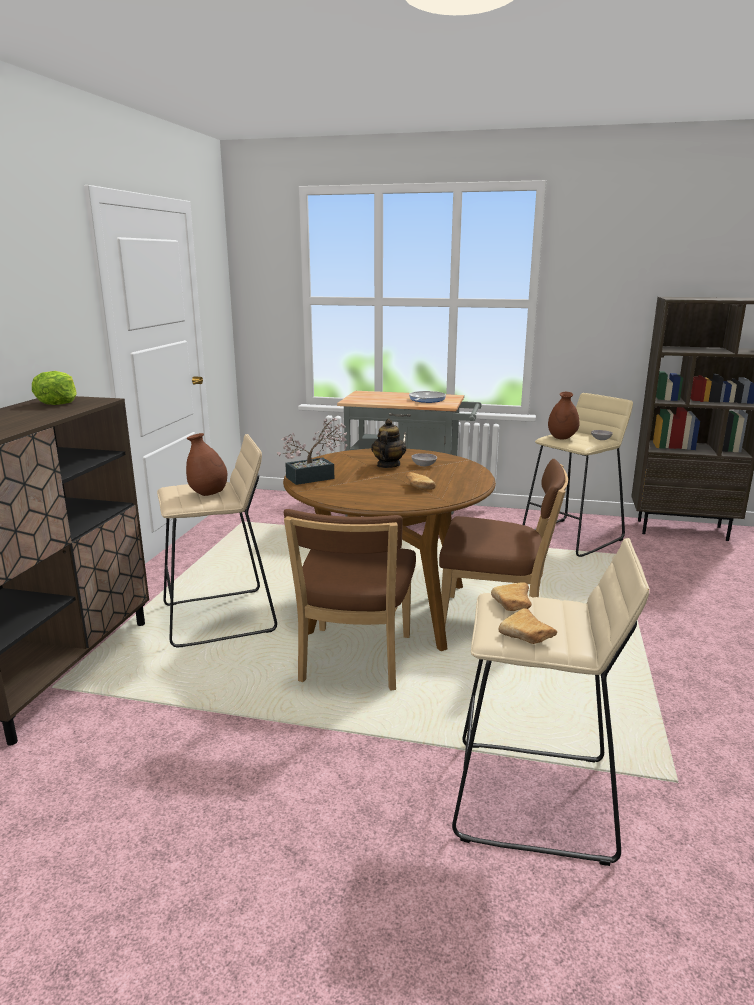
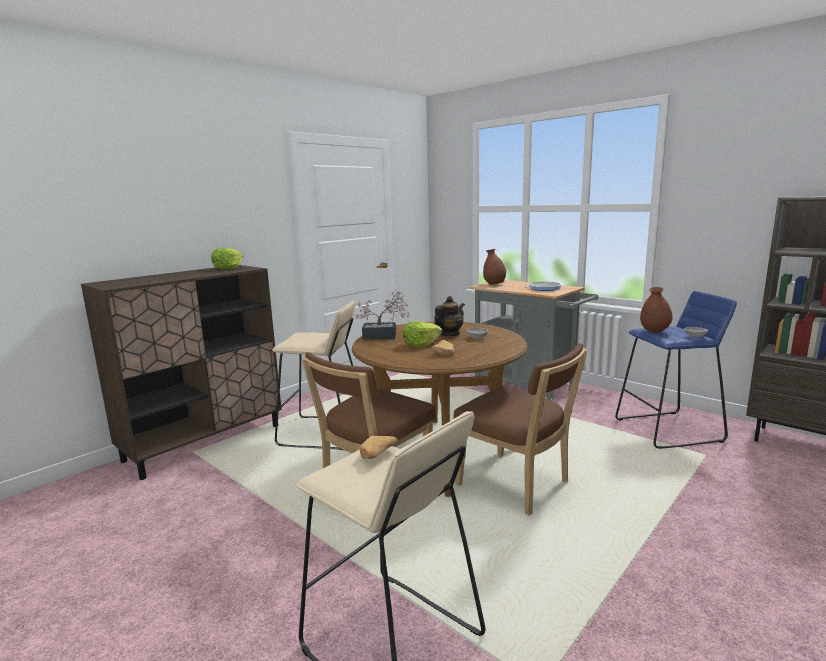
camera: 30 degrees right, 5 degrees down
(208, 494) = (312, 340): brown vase -> brown vase (494, 284)
(376, 481) = (420, 344): none -> lettuce
(529, 637) = (345, 482): bread -> none
(572, 537) = (669, 430): beige stool -> blue stool

